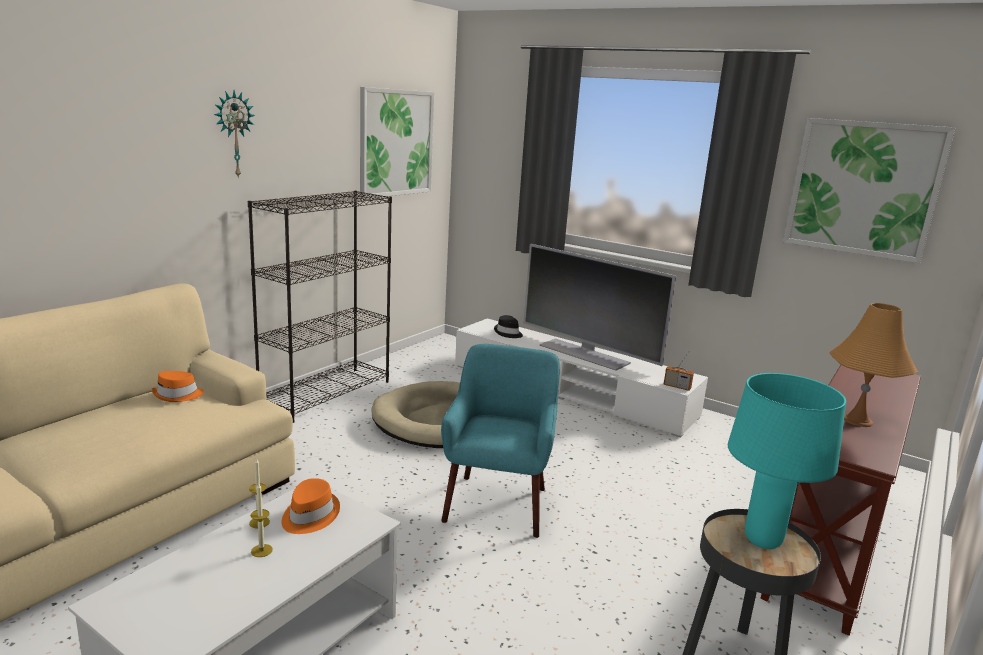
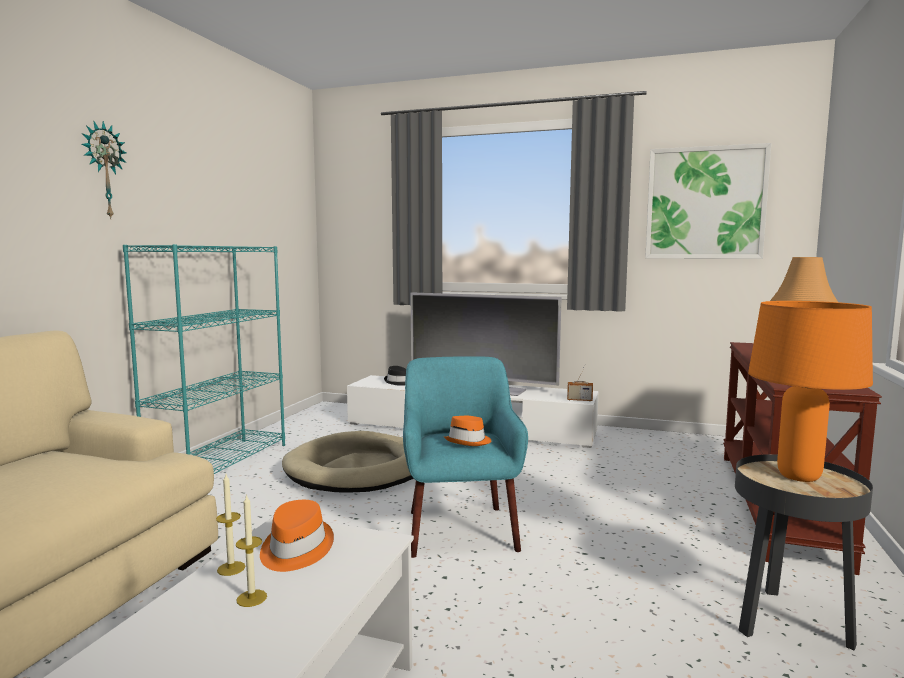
camera: 15 degrees left, 10 degrees down
(178, 395) = (59, 458): orange hat -> orange hat (469, 441)
(327, 393) = (220, 464): black bookcase -> turquoise bookcase
(396, 143) = (267, 205): picture -> none
(763, 541) = (799, 476): turquoise table lamp -> orange table lamp

